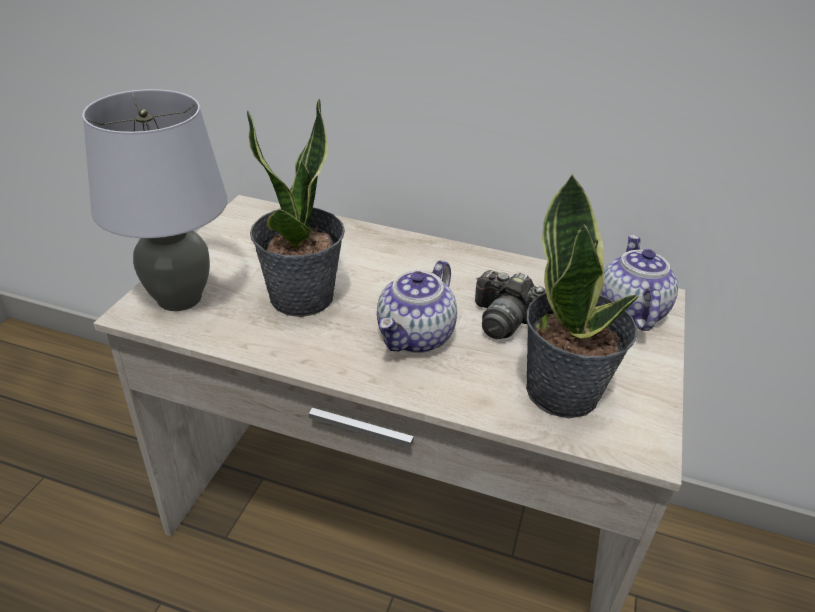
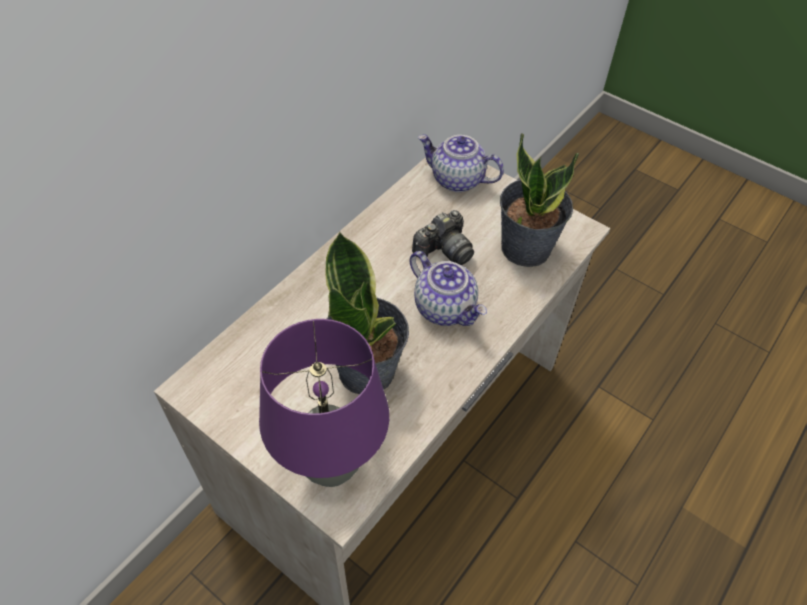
camera: 70 degrees left, 15 degrees up
(179, 298) = (331, 468): grey table lamp -> purple table lamp

